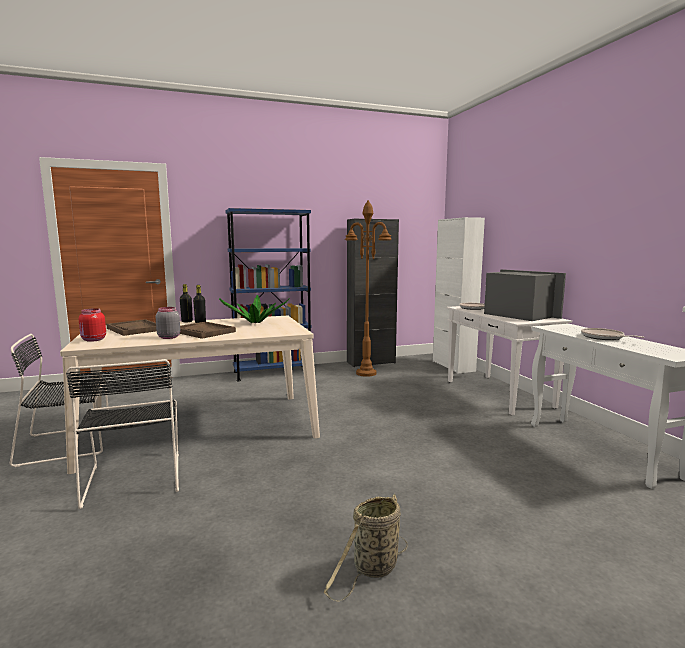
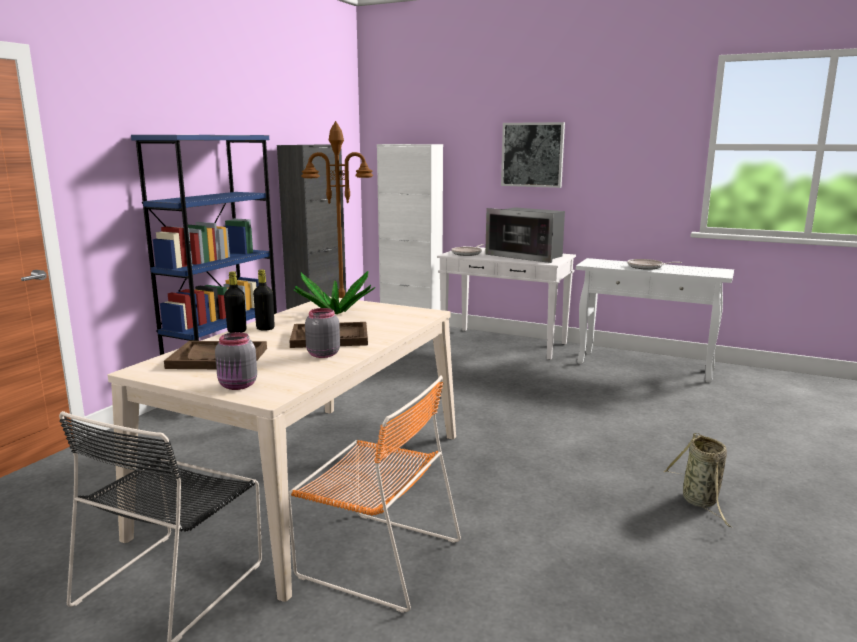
camera: 45 degrees left, 5 degrees up
(93, 340) = (238, 386): red jar -> grey jar
(134, 476) = (375, 556): black chair -> orange chair
(518, 315) = (527, 256): microwave -> microwave turned 150 degrees counterclockwise
(545, 223) = (532, 154): none -> picture

